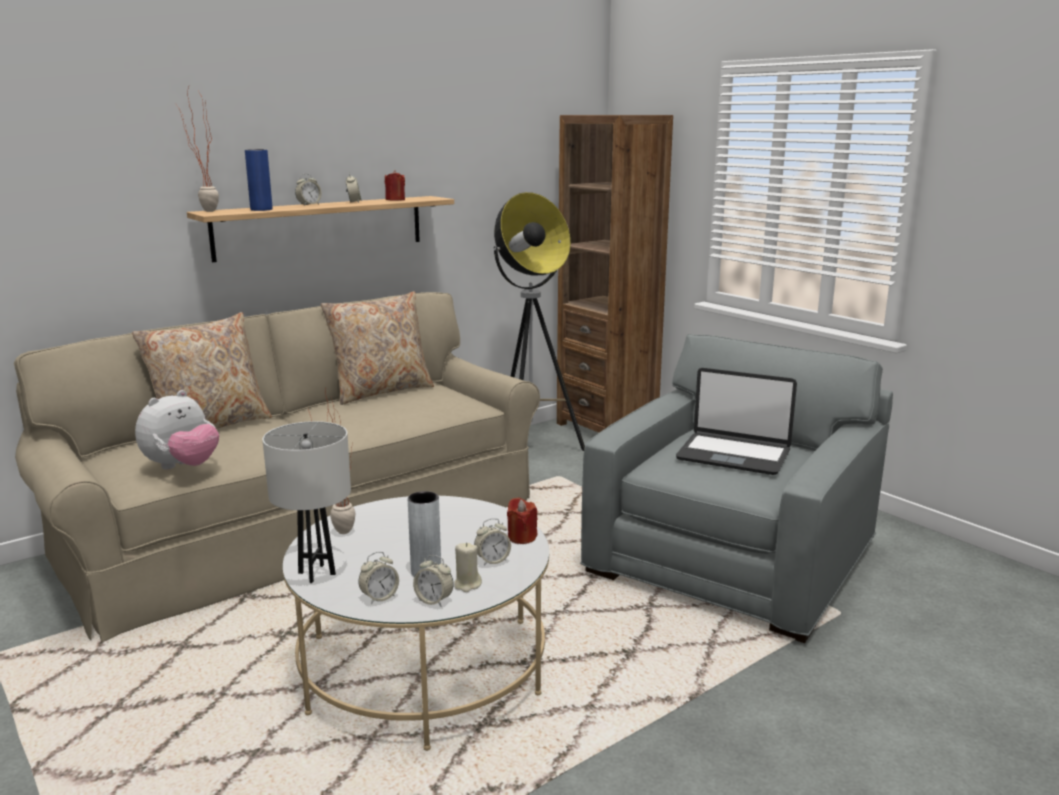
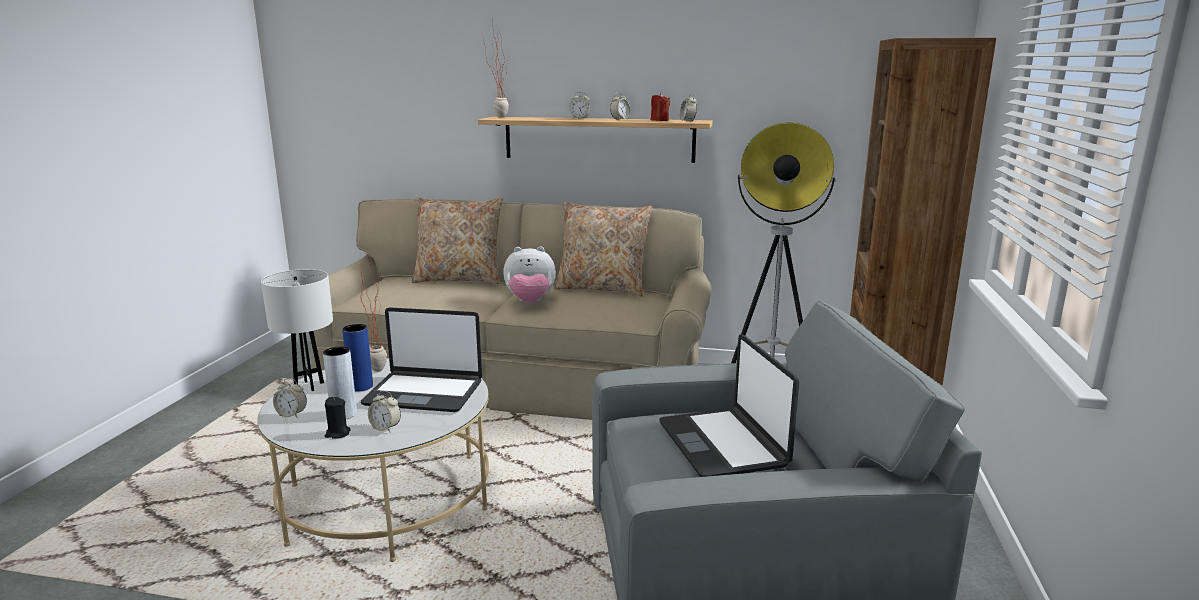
camera: 50 degrees right, 0 degrees up
(182, 467) = (389, 297): plush toy -> plush toy (530, 302)
(261, 209) = (532, 118): blue vase -> blue vase (361, 386)
(434, 600) = (302, 432): alarm clock -> alarm clock (688, 121)
(443, 526) = (424, 393): none -> laptop
(467, 584) = (337, 433): beige candle -> black candle
(522, 537) = (438, 423): red candle -> none

